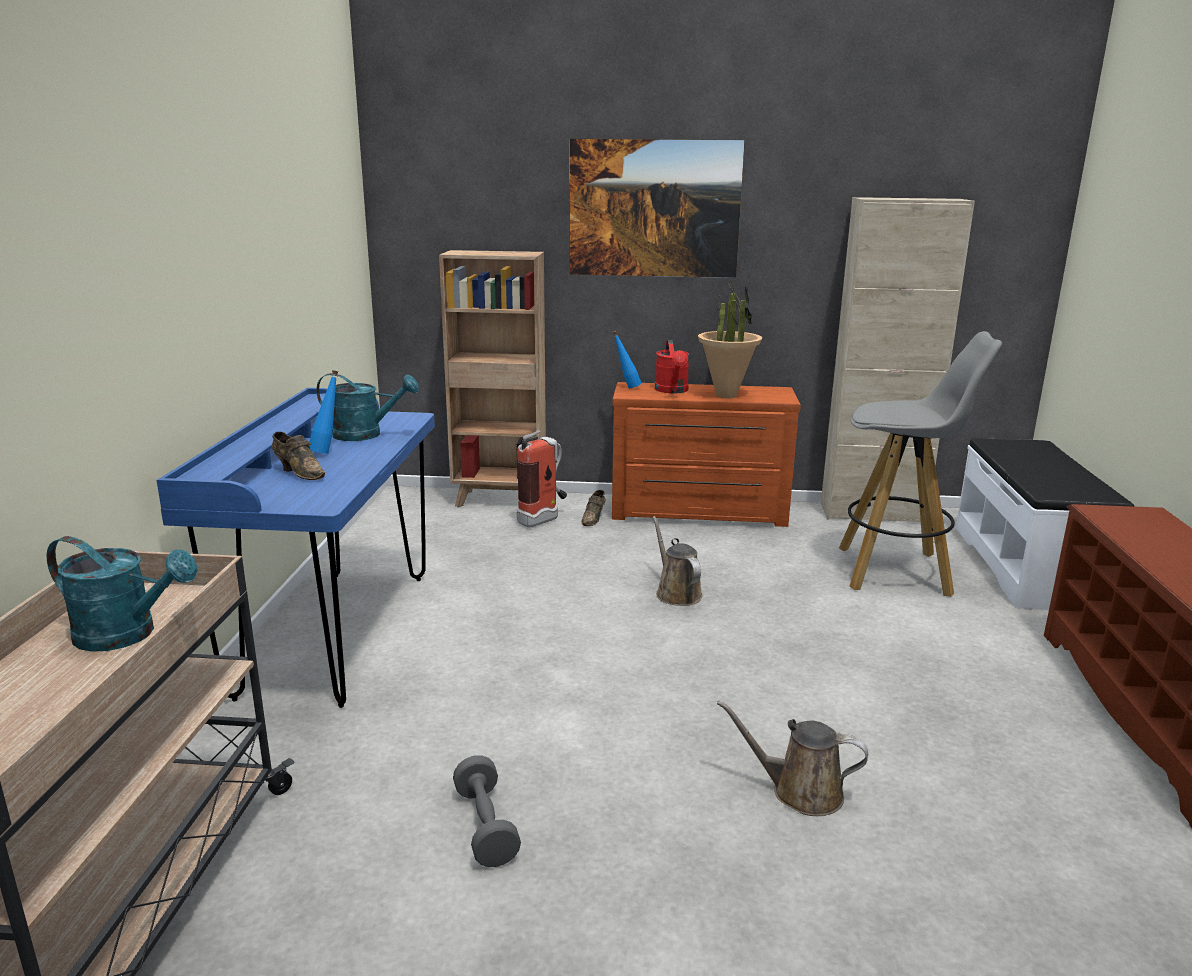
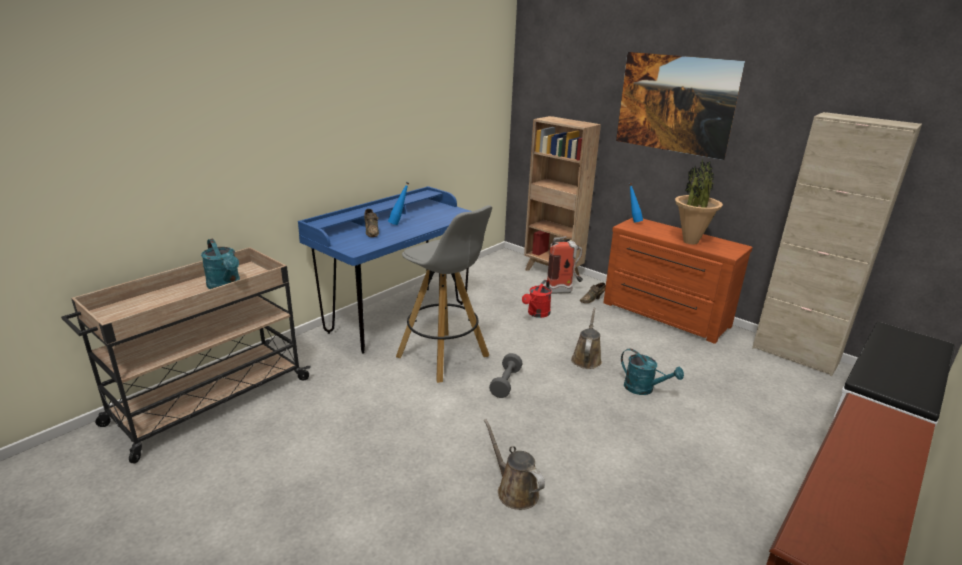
camera: 35 degrees right, 5 degrees up
(366, 435) = (429, 218): turquoise watering can -> turquoise watering can (644, 389)
(486, 827) = (357, 431): grey dumbbell -> grey dumbbell (505, 383)
(672, 391) = (659, 230): red watering can -> red watering can (537, 314)
(896, 571) = (755, 399): grey stool -> grey stool (444, 357)

